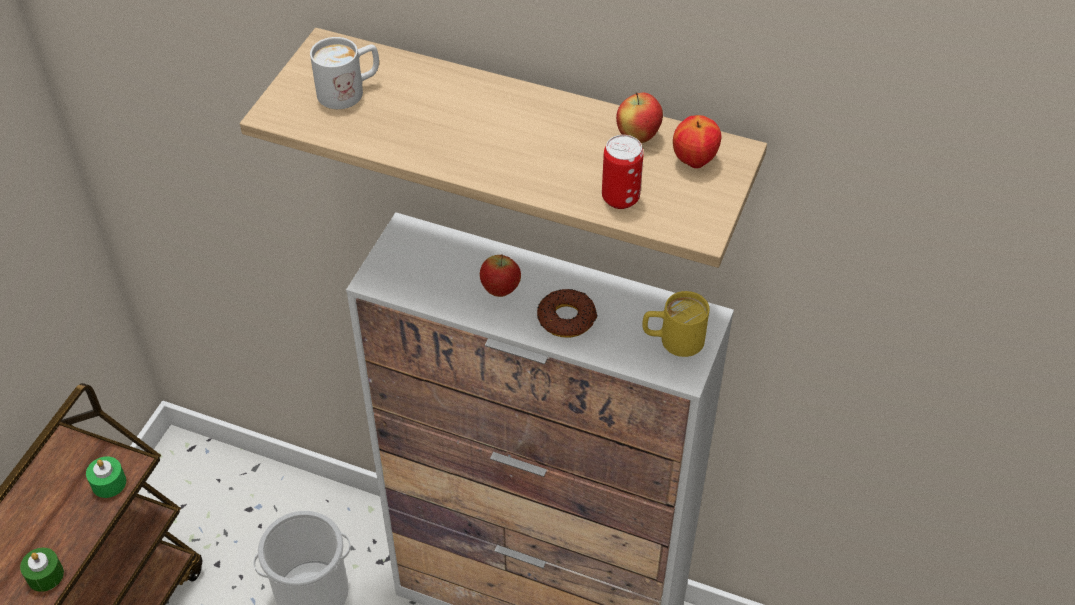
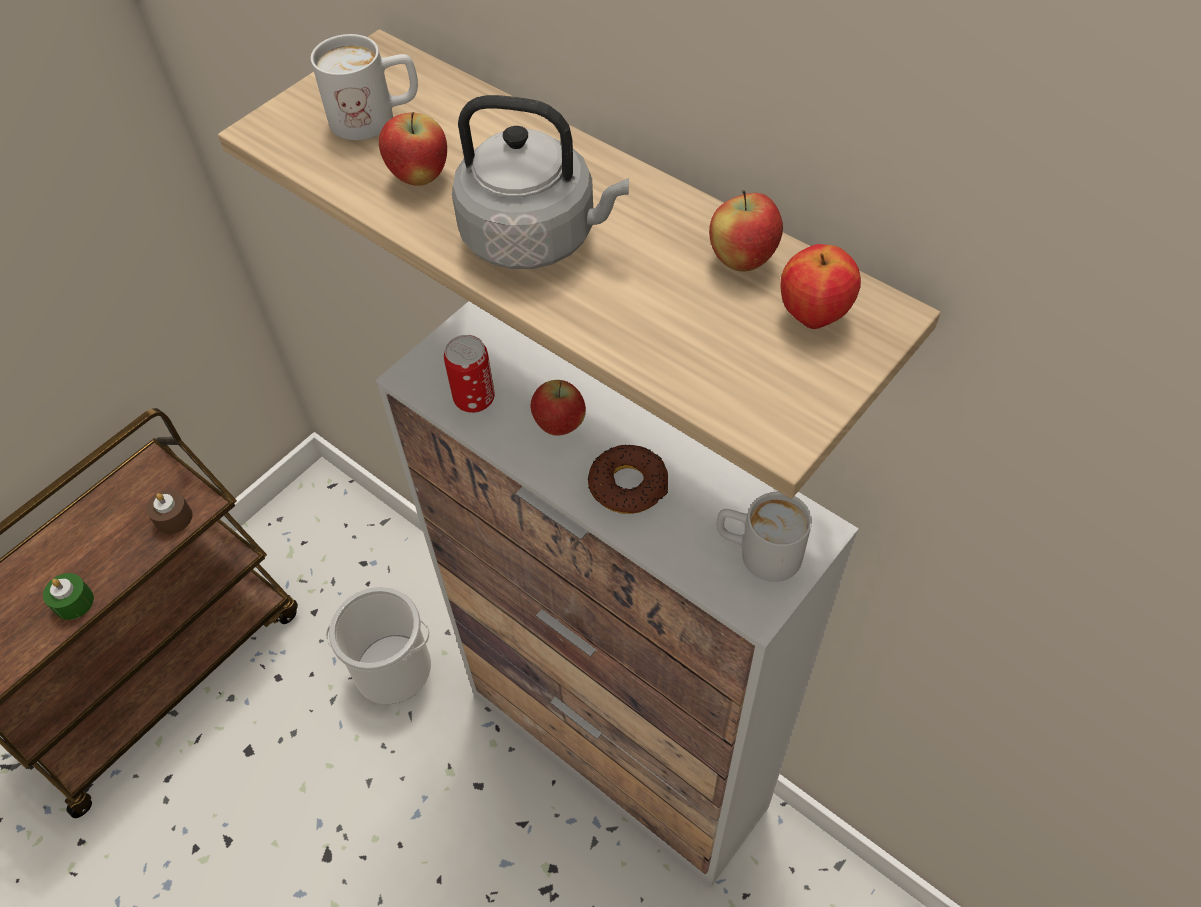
camera: 20 degrees right, 5 degrees up
(109, 483) = (173, 518): green candle -> brown candle
(402, 125) = (419, 177): none -> apple
(501, 148) = (536, 237): none -> grey kettle
(620, 198) = (676, 350): can -> can (474, 399)
(672, 340) = (757, 552): yellow mug -> white mug

